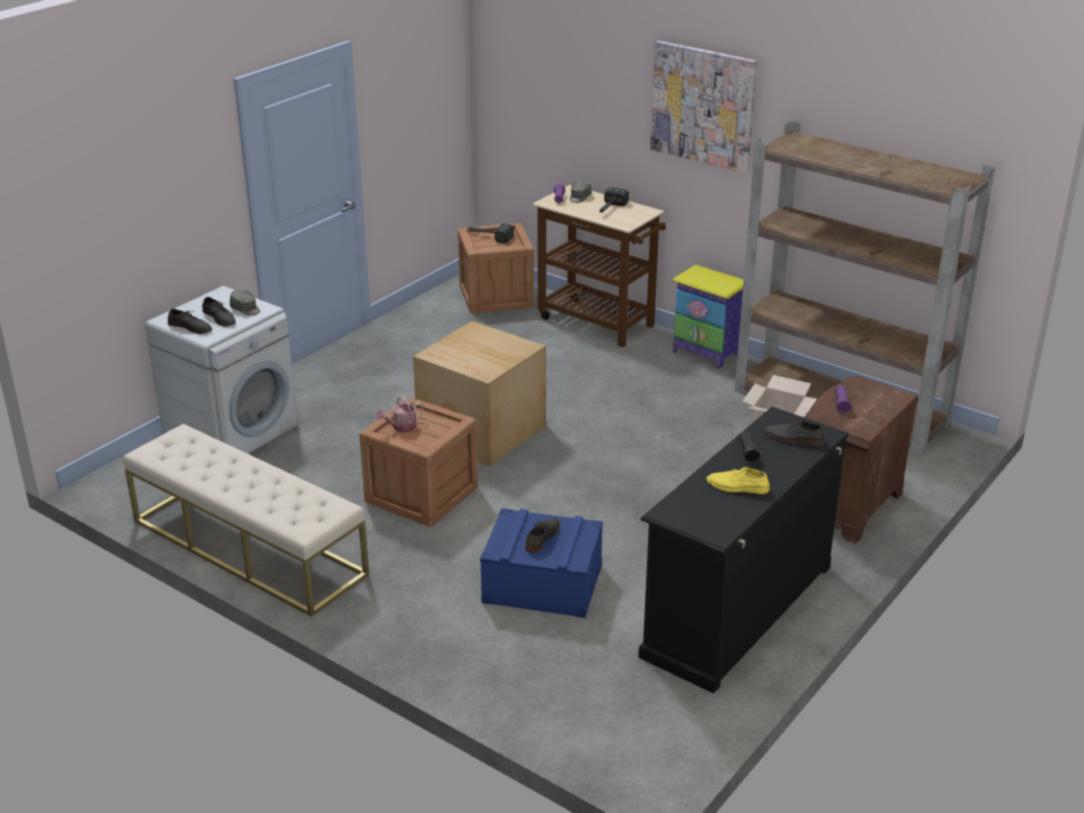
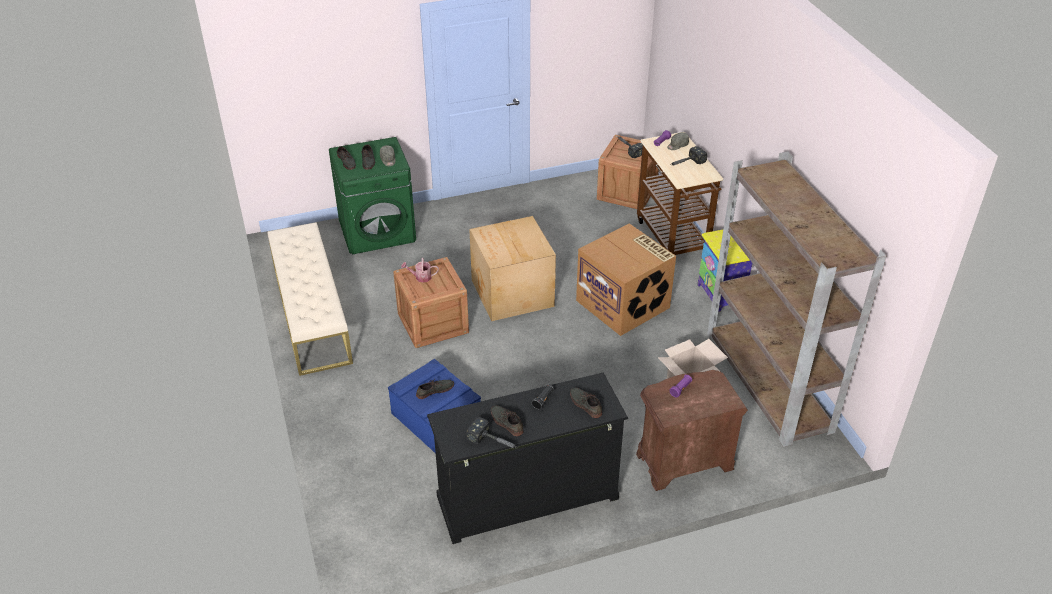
camera: 35 degrees right, 10 degrees up
(235, 431) = (378, 232): white washing machine -> green washing machine
(618, 396) = (624, 304): none -> cardboard box
(703, 105) = (751, 112): picture -> none
(737, 487) = (506, 422): yellow shoe -> grey shoe
(751, 509) = (494, 442): none -> hammer

